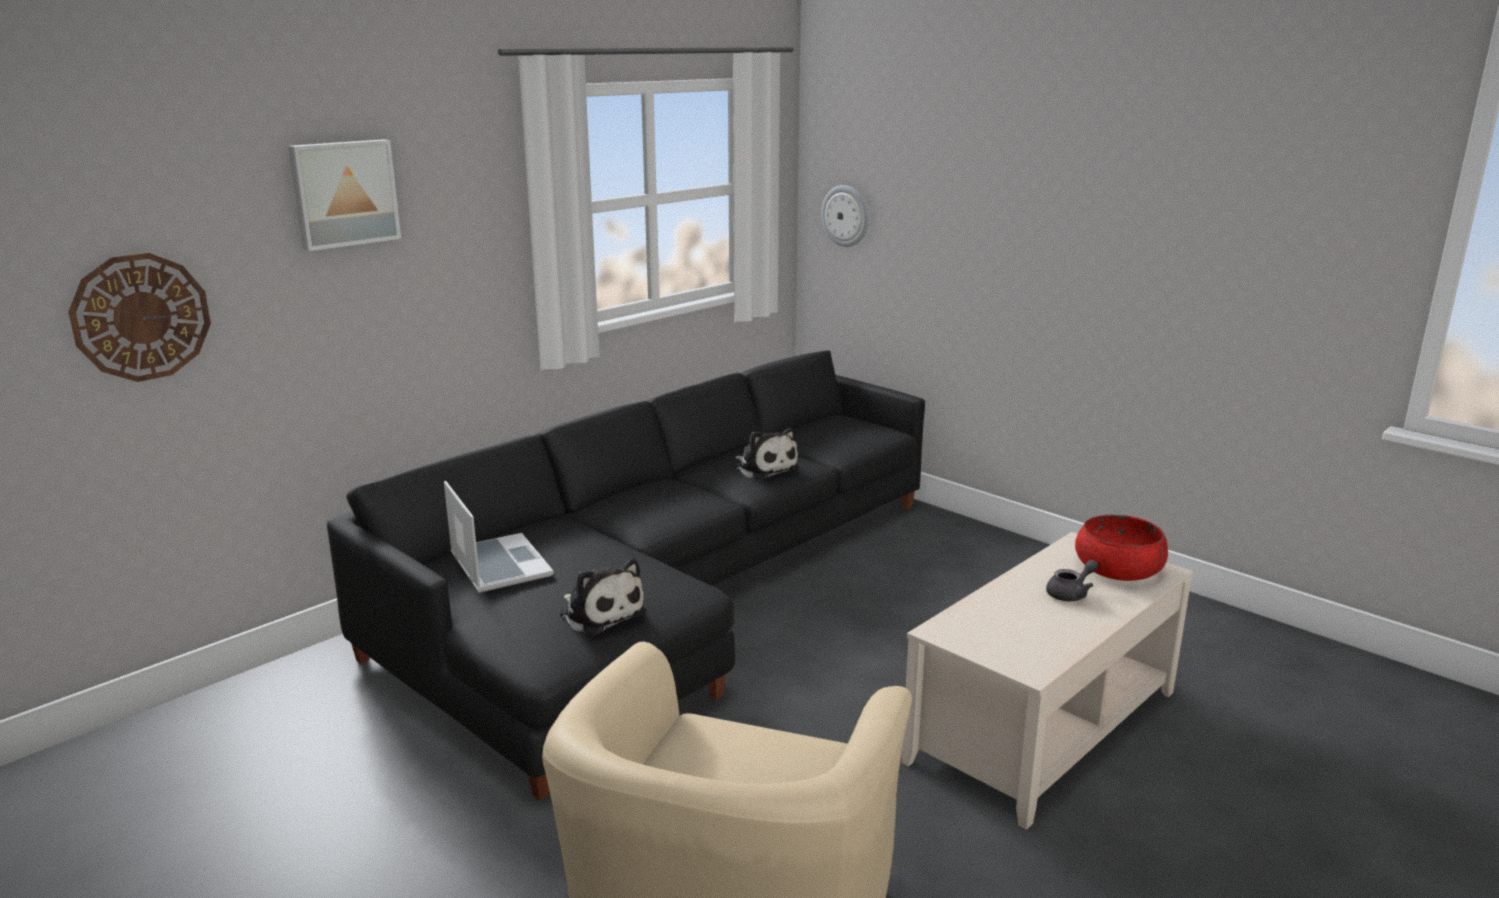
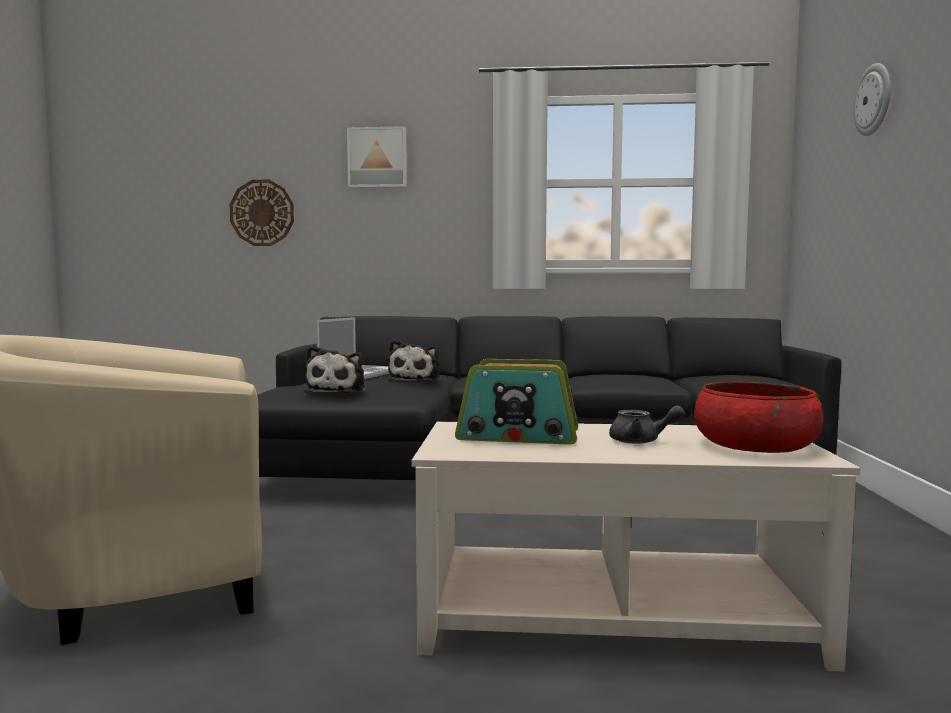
camera: 50 degrees right, 15 degrees down
(764, 468) = (623, 378): plush toy -> plush toy (416, 380)
(846, 216) = (812, 198): wall clock -> wall clock (873, 100)
(1005, 624) = (518, 435): none -> radio

